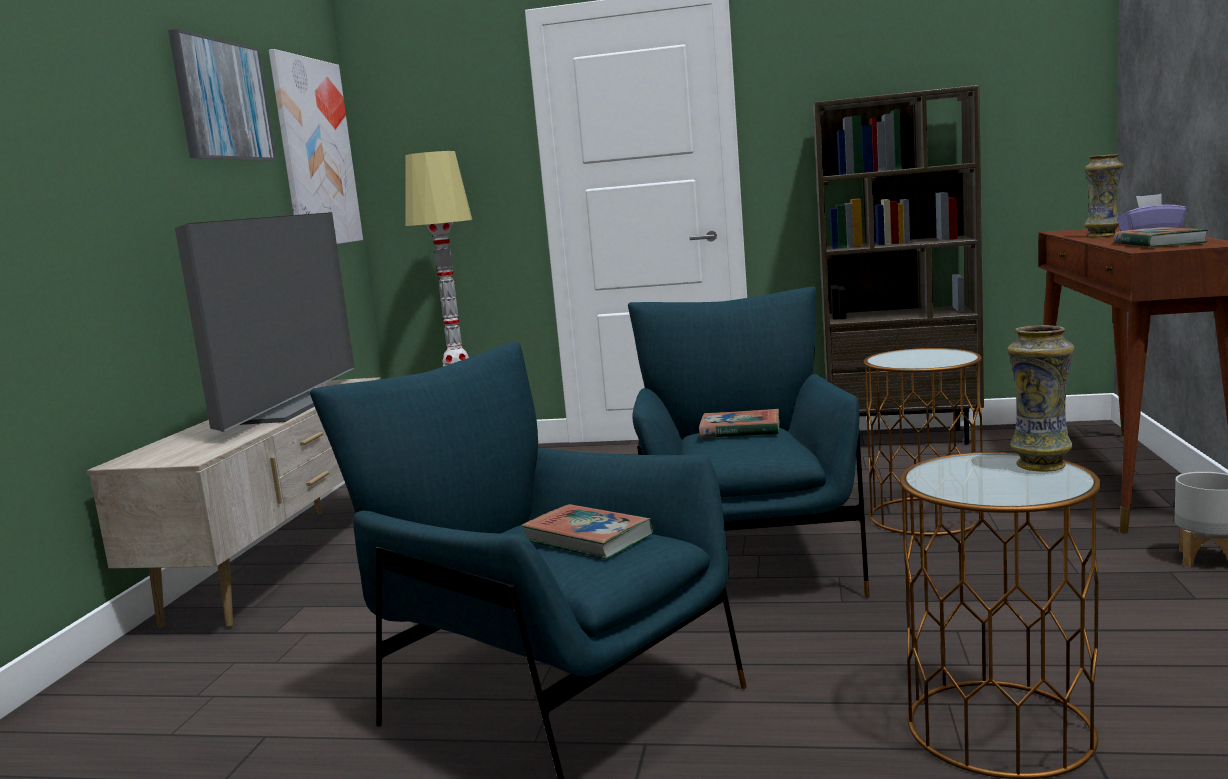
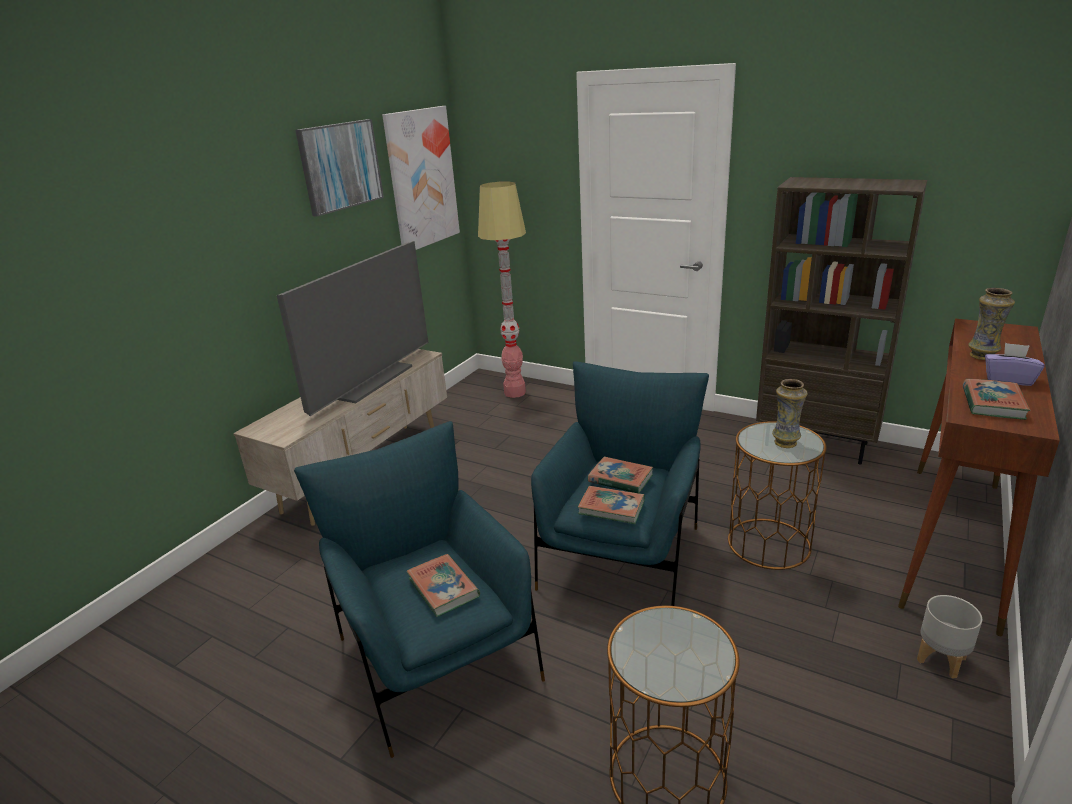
camera: 20 degrees right, 15 degrees up
(755, 448) = (611, 508): none -> book
(1040, 465) = (712, 645): vase -> vase (785, 442)

